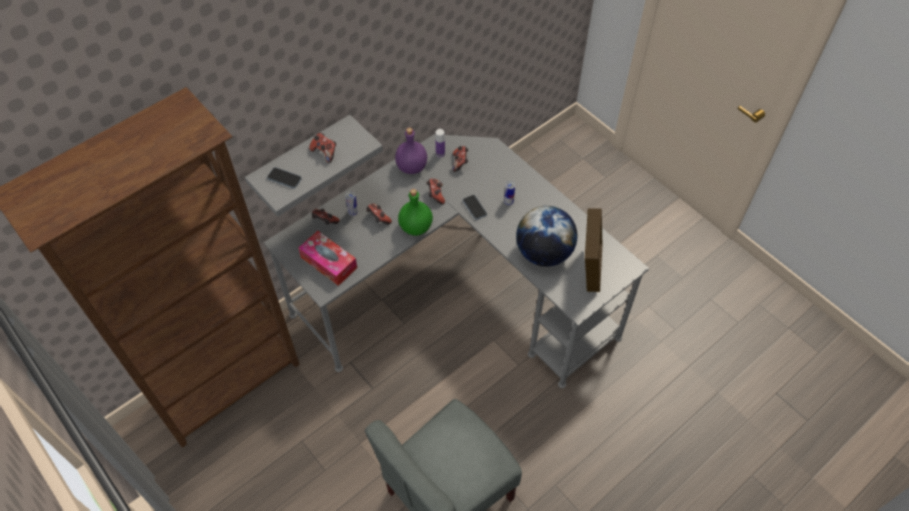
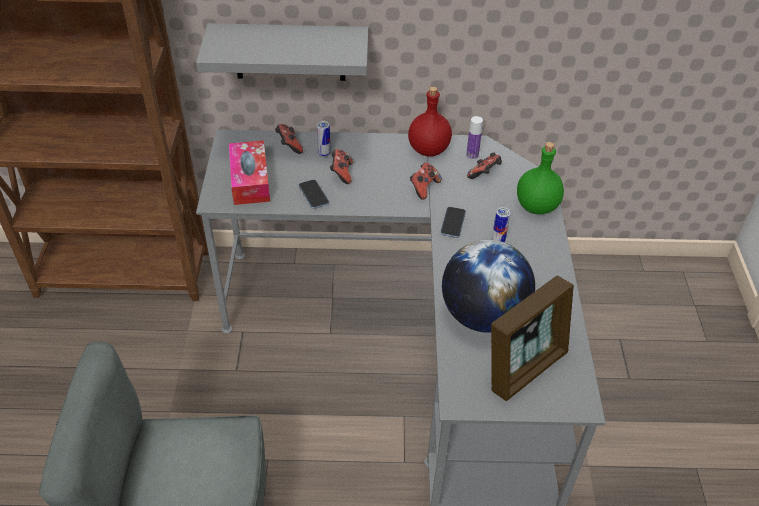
camera: 40 degrees right, 10 degrees down
(284, 178) = (238, 42): phone -> phone (313, 195)
(325, 152) = (303, 42): game controller -> none
(411, 167) = (428, 150): purple bottle -> red bottle
(415, 227) = (369, 202): green bottle -> green bottle (536, 206)

